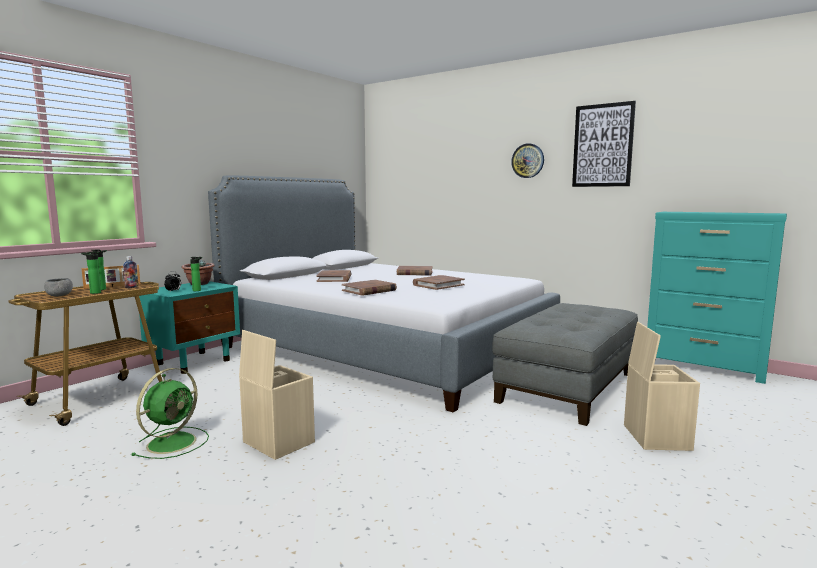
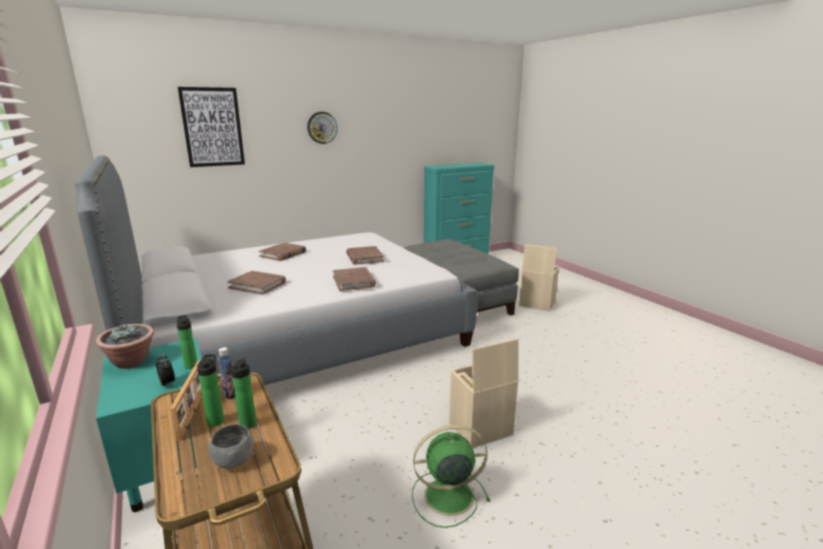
camera: 65 degrees left, 10 degrees up
(173, 442) = (446, 496): green fan -> green fan turned 60 degrees counterclockwise
(602, 145) = (381, 117): picture -> picture (212, 127)

